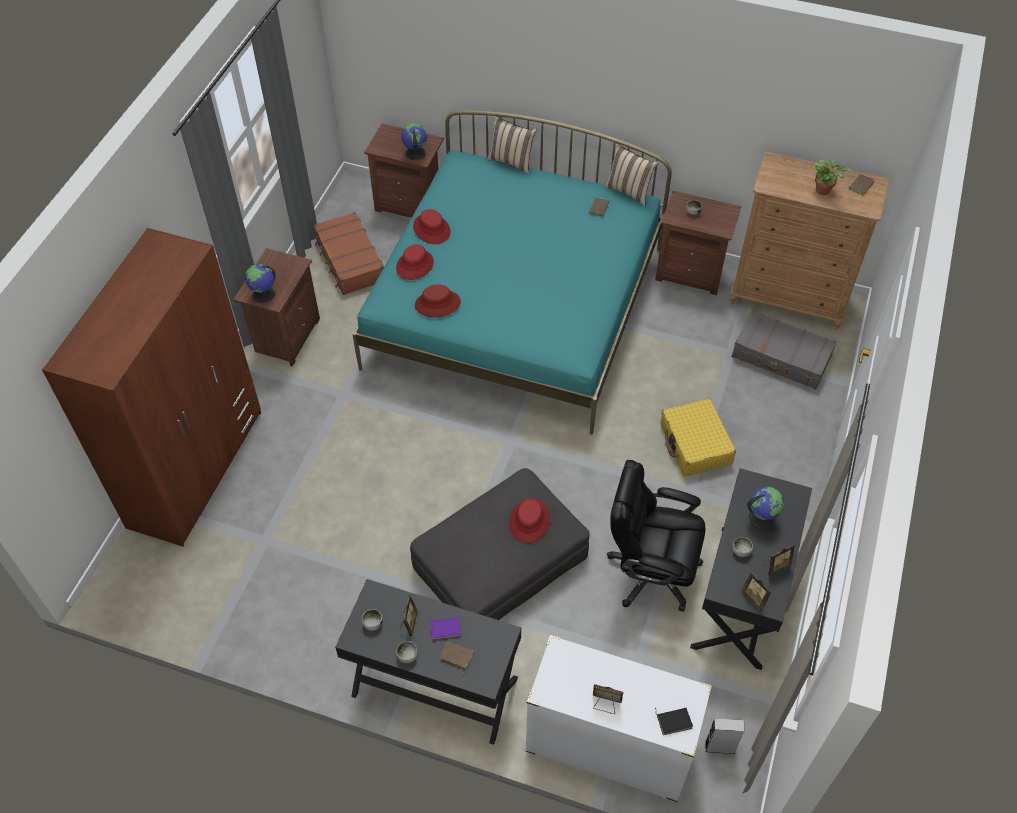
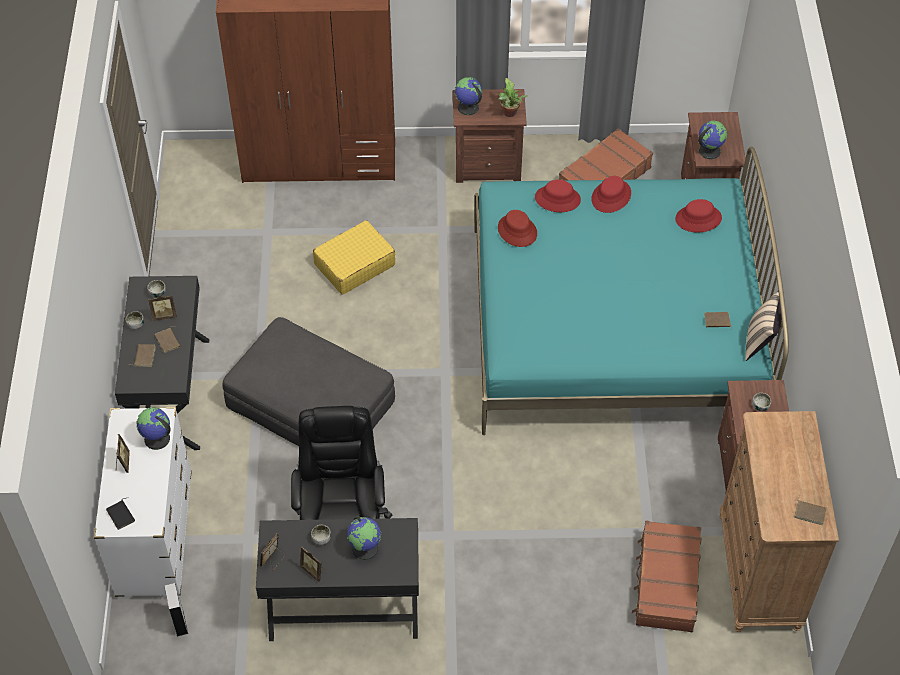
camera: 70 degrees right, 0 degrees up
(445, 628) = (168, 341): purple book -> brown book
(511, 161) = (745, 230): beige pillow -> none
(529, 521) = (328, 390): red hat -> red hat (698, 219)
(585, 663) = (157, 439): none -> globe
(695, 444) = (509, 527): yellow suitcase -> yellow suitcase (354, 265)
(781, 357) = (666, 582): grey suitcase -> brown suitcase
(824, 190) = (781, 479): potted plant -> potted plant (510, 114)

